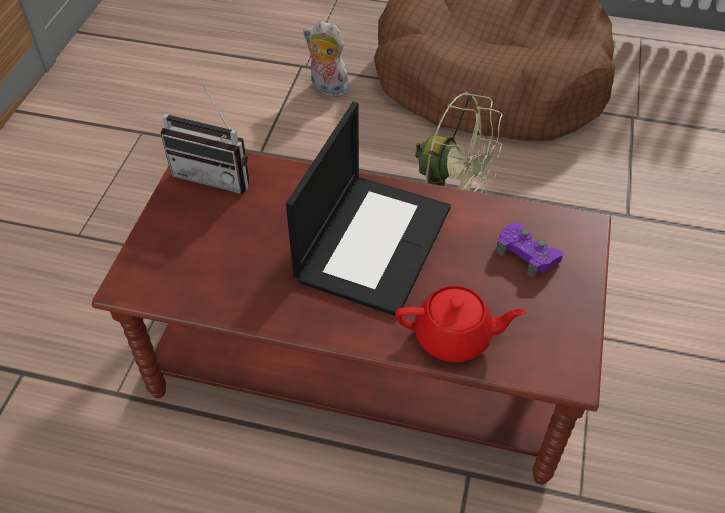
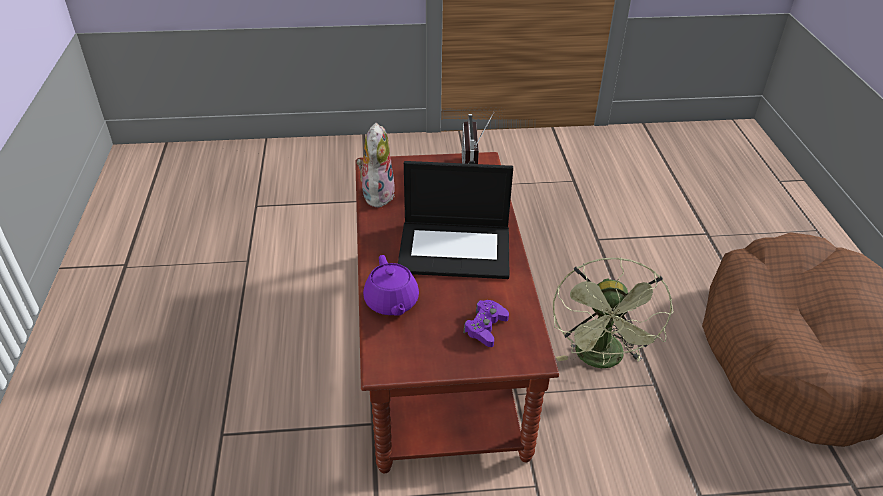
camera: 70 degrees right, 10 degrees down
(327, 89) = (694, 254): plush toy -> plush toy (376, 194)
(454, 337) = (391, 302): red teapot -> purple teapot

